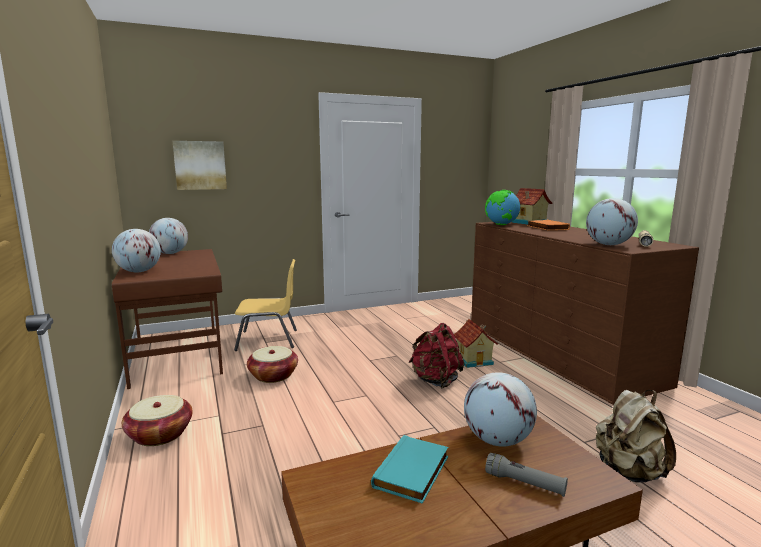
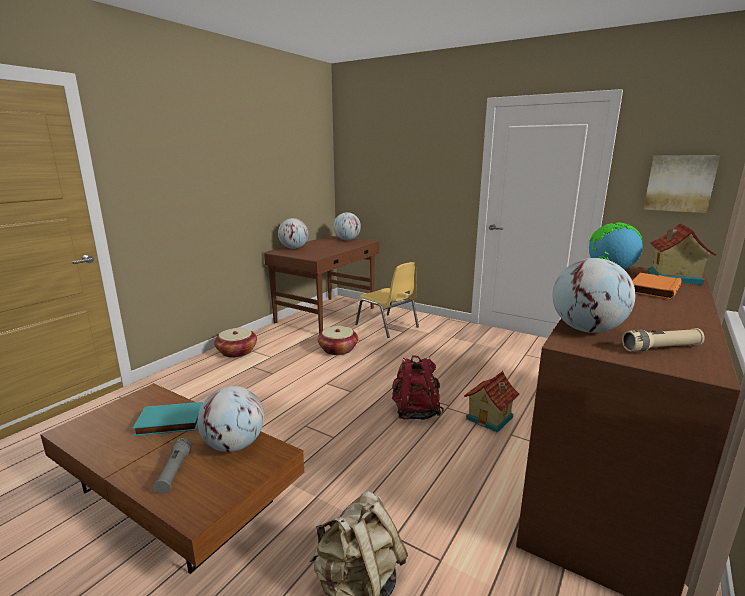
camera: 55 degrees right, 5 degrees up
(200, 165) = (382, 172): picture -> picture (679, 183)

